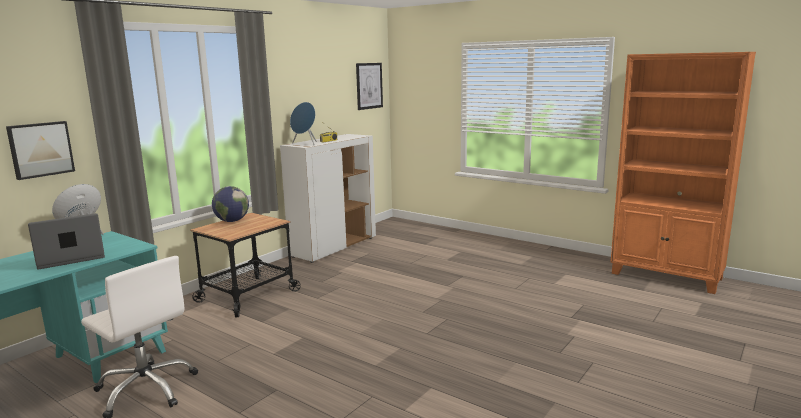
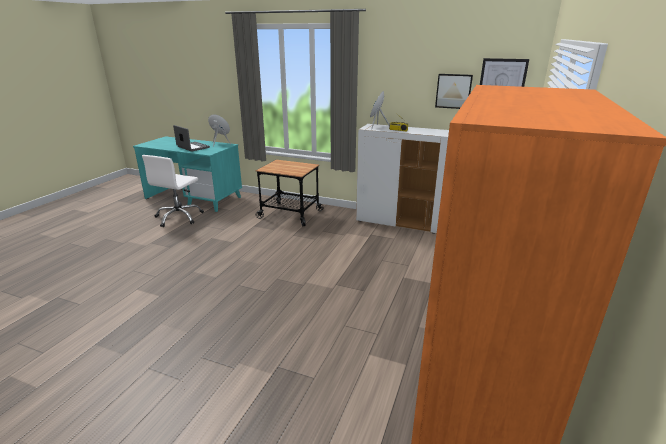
camera: 75 degrees right, 10 degrees up
(40, 149) = (223, 93): picture -> picture (453, 91)
(232, 221) = (295, 164): globe -> none

